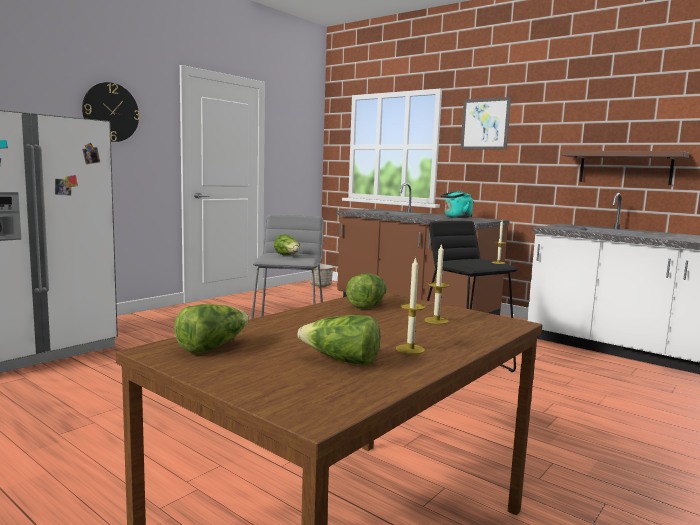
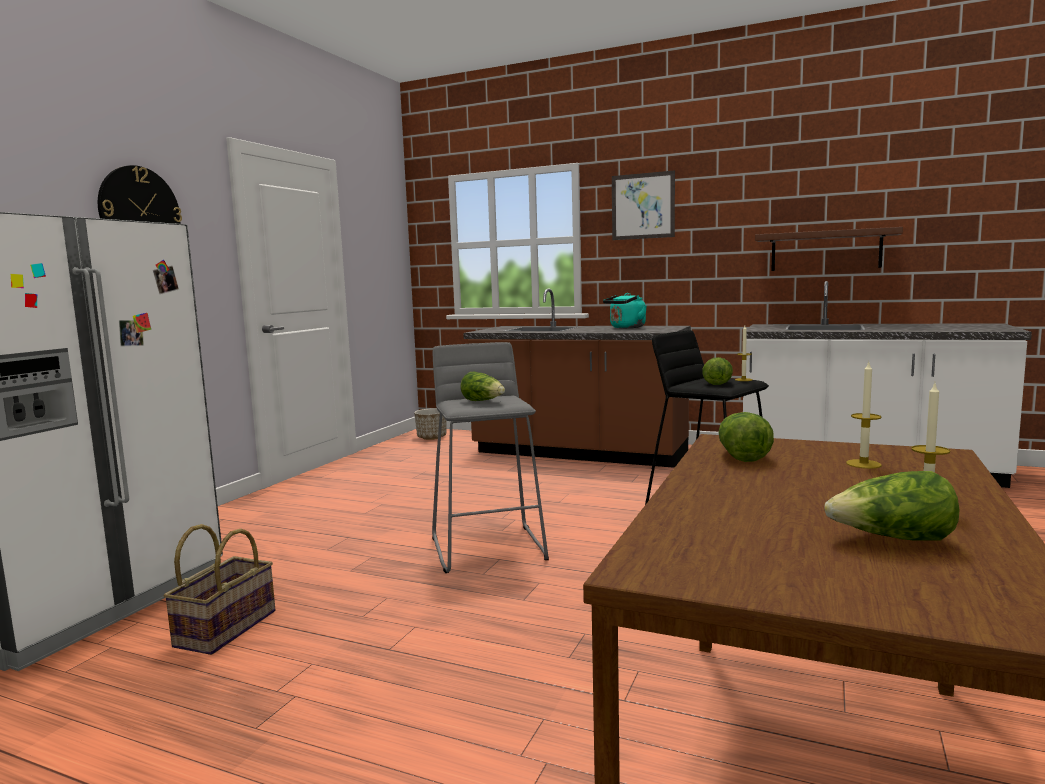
camera: 15 degrees left, 0 degrees up
(91, 379) = (225, 628): none -> basket
(212, 347) = (698, 550): lettuce -> lettuce (717, 383)

